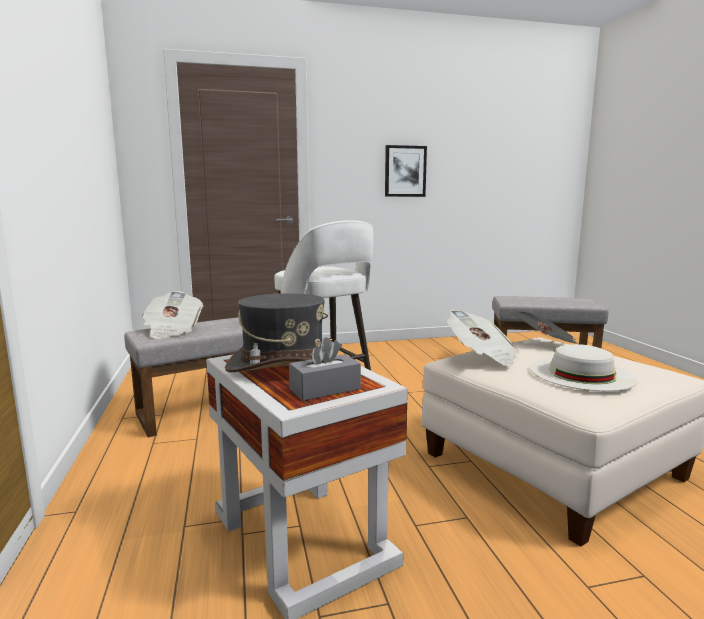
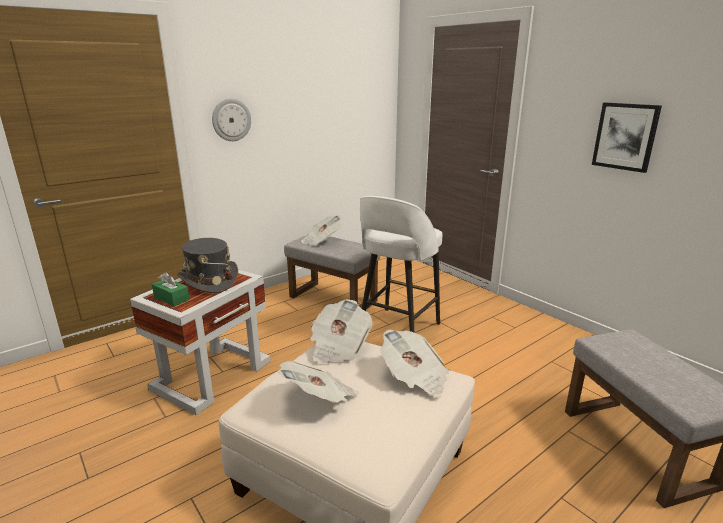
camera: 65 degrees right, 10 degrees up
(26, 129) = (231, 120): none -> wall clock
(325, 389) = (171, 298): grey tissue box -> green tissue box
(581, 373) = (320, 398): white hat -> newspaper

